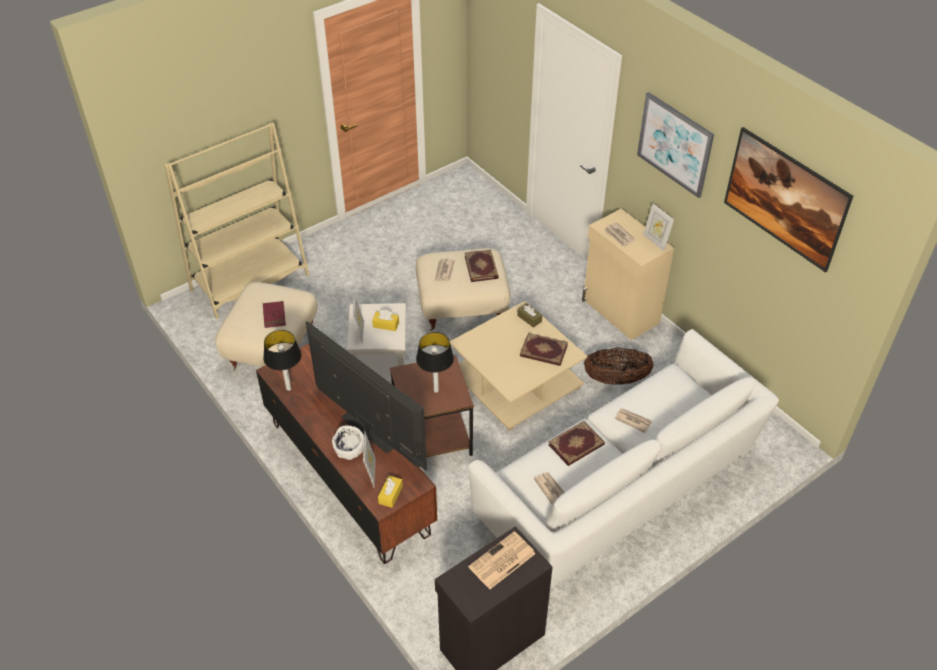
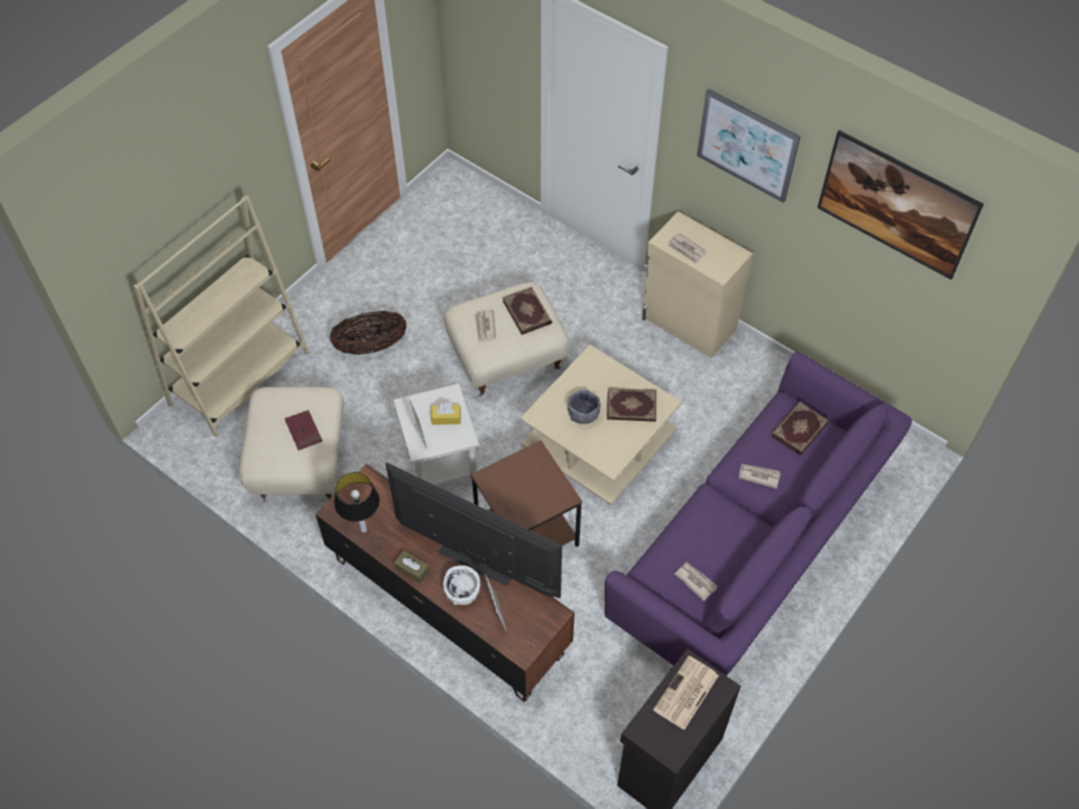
camera: 15 degrees left, 10 degrees up
(390, 495) = (528, 636): yellow tissue box -> none
(436, 391) = (534, 492): table lamp -> none
(501, 348) = (583, 413): none -> grey bowl
(529, 318) = (602, 367): brown tissue box -> brown tissue box (412, 569)
(576, 445) = (707, 521): book -> book (800, 430)
(616, 379) = (709, 412): basket -> basket (371, 346)
(618, 490) = (750, 549): white sofa -> purple sofa
(655, 241) = (729, 249): picture frame -> none

